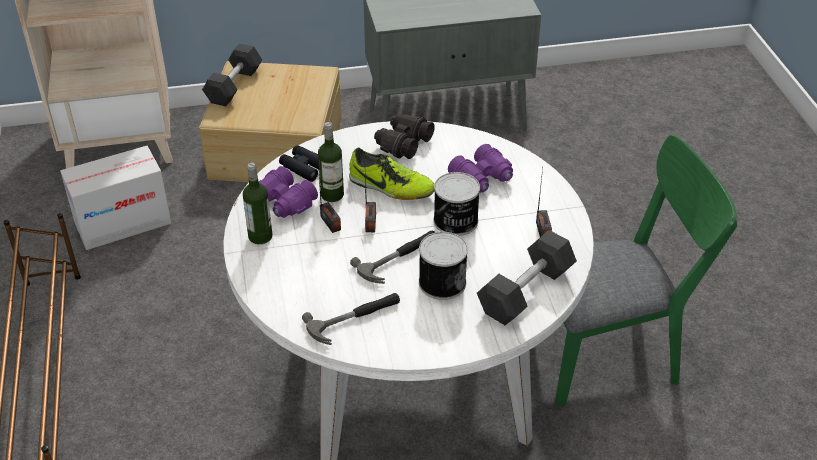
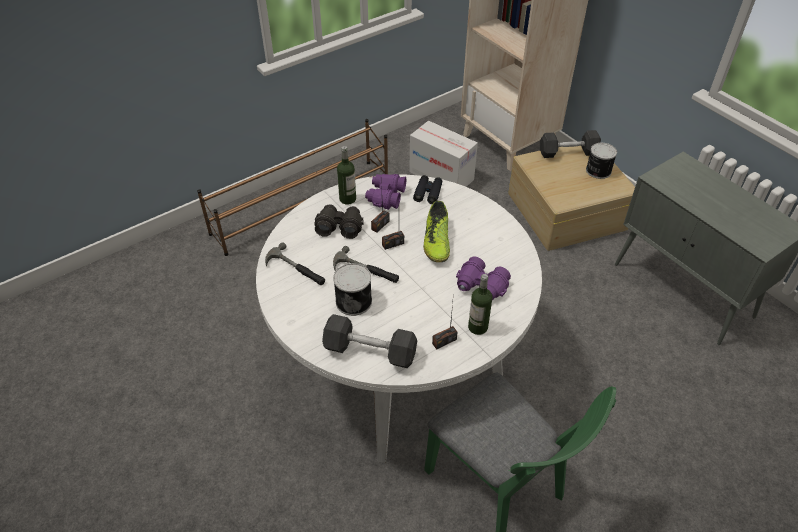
camera: 65 degrees right, 5 degrees up
(332, 195) = (409, 215): bottle -> bottle (478, 327)
(402, 143) = (490, 230): black binoculars -> black binoculars (339, 226)
(455, 221) = (422, 287): can -> can (598, 170)

